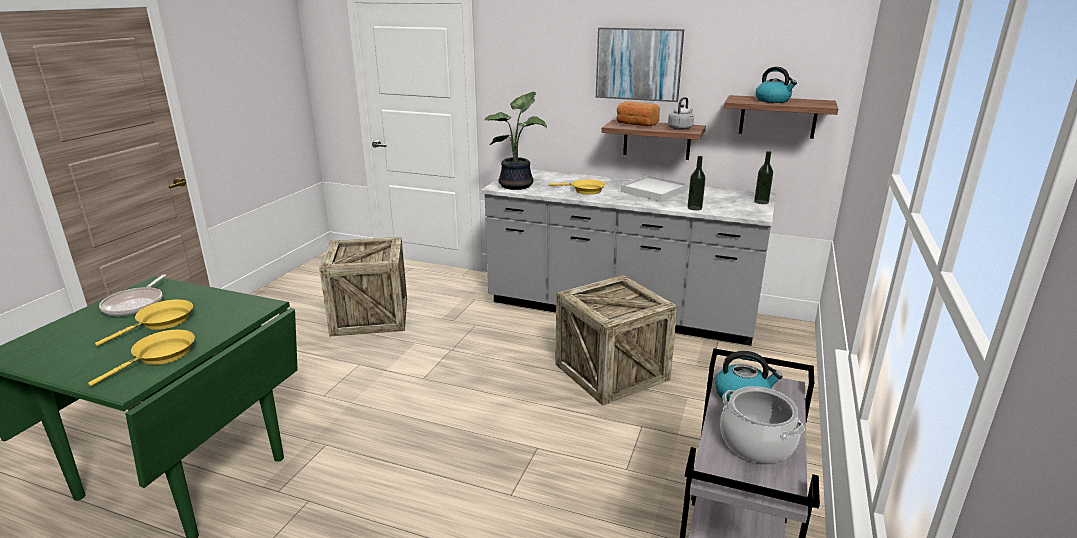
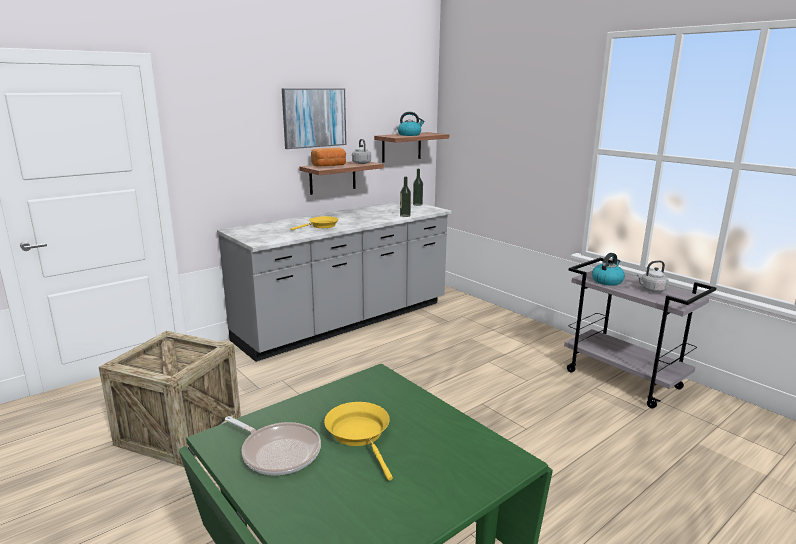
camera: 60 degrees left, 5 degrees down
(160, 356) = (452, 438): yellow frying pan -> none
(518, 185) = (269, 237): potted plant -> none
(611, 372) = (419, 350): crate -> none
(653, 191) = (357, 215): white tray -> none
(756, 443) = (651, 290): cooking pot -> grey kettle

